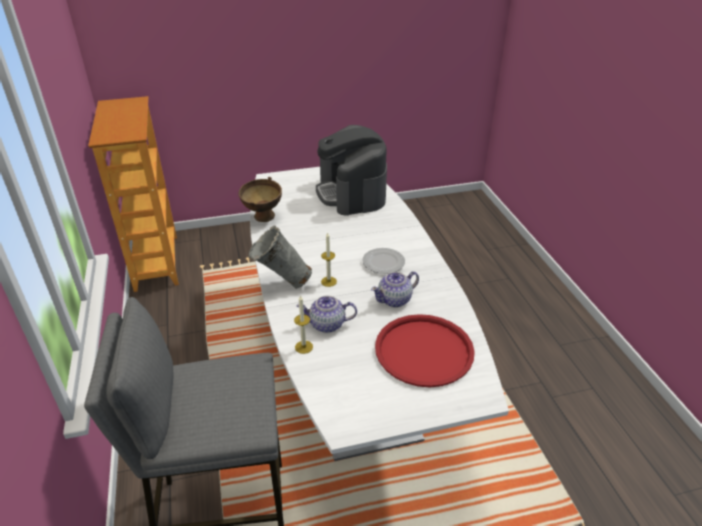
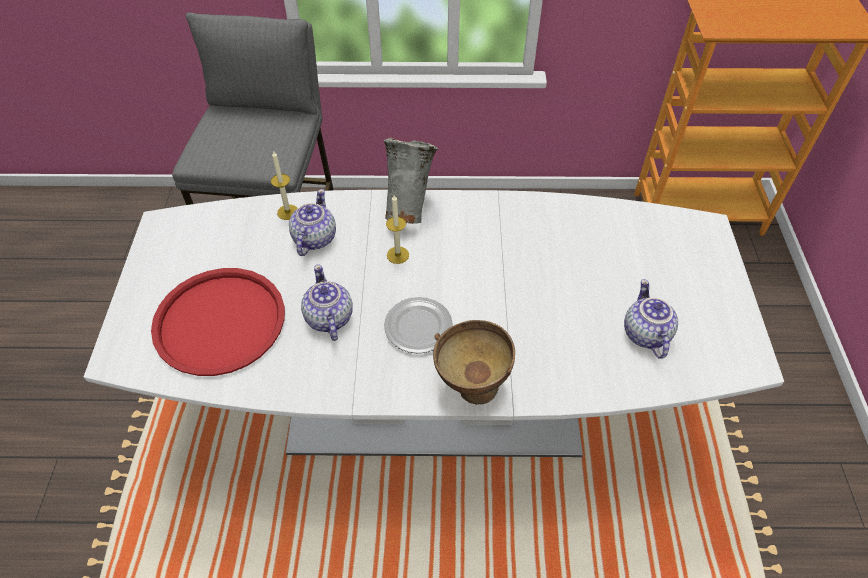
camera: 105 degrees right, 15 degrees up
(262, 219) = (575, 207): brown bowl -> brown bowl (470, 384)
(351, 193) = (644, 333): coffee machine -> teapot

